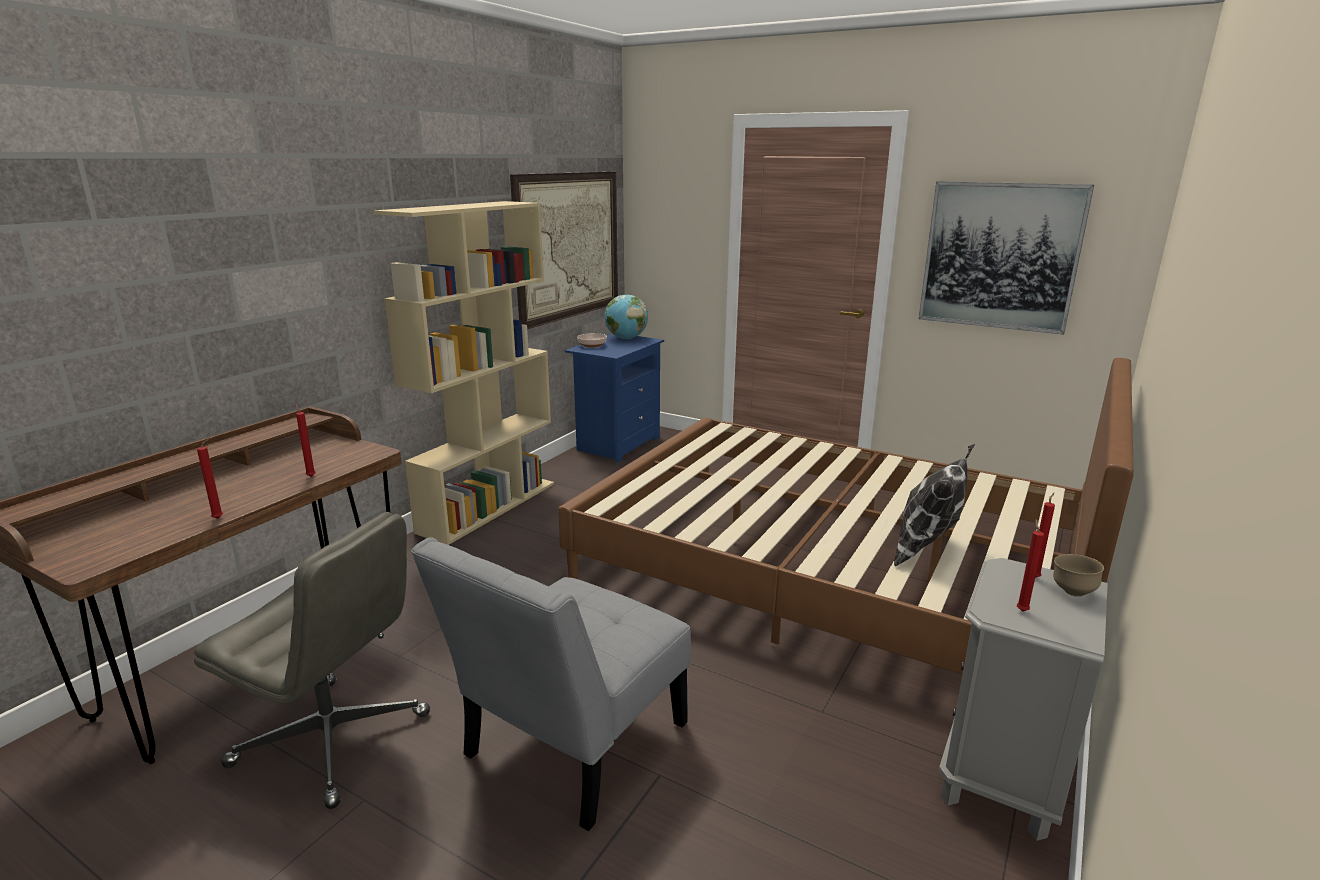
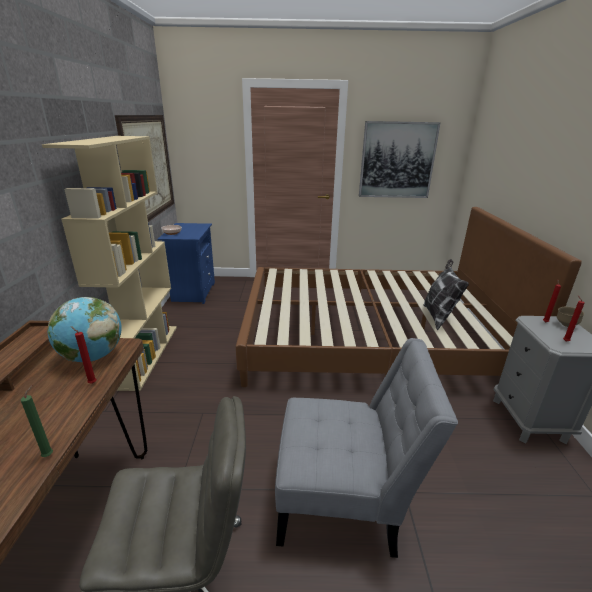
camera: 30 degrees left, 5 degrees up
(220, 518) = (49, 454): red candle -> green candle
(568, 747) = (344, 500): grey chair -> grey chair turned 90 degrees counterclockwise
(626, 338) = (188, 225): globe -> globe (92, 356)

